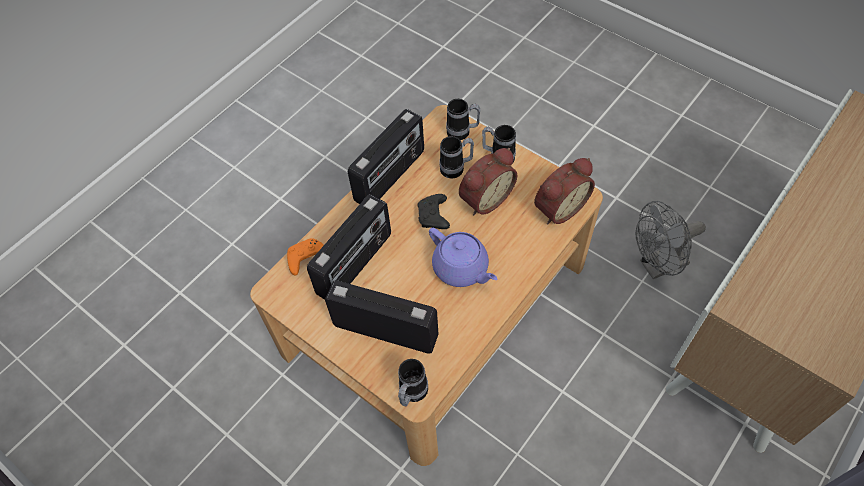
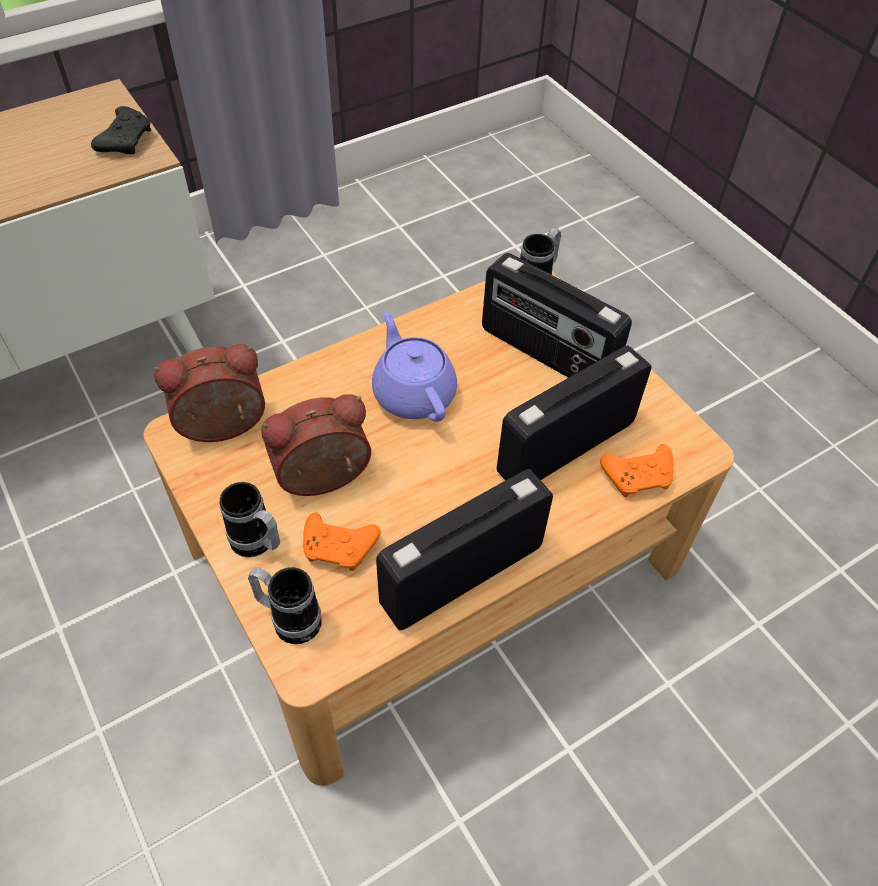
camera: 165 degrees left, 5 degrees down
(434, 217) = (418, 477): black game controller -> black game controller (126, 140)
(456, 168) = (340, 548): mug -> orange game controller
(657, 266) = (96, 500): grey fan -> none

